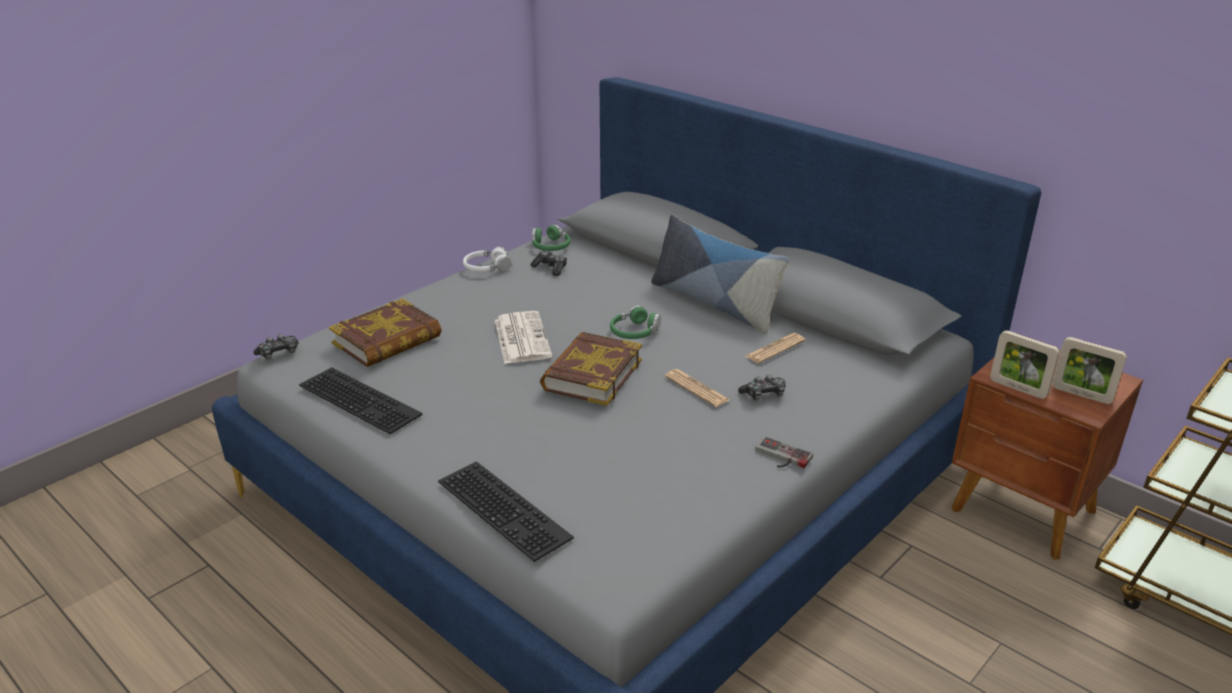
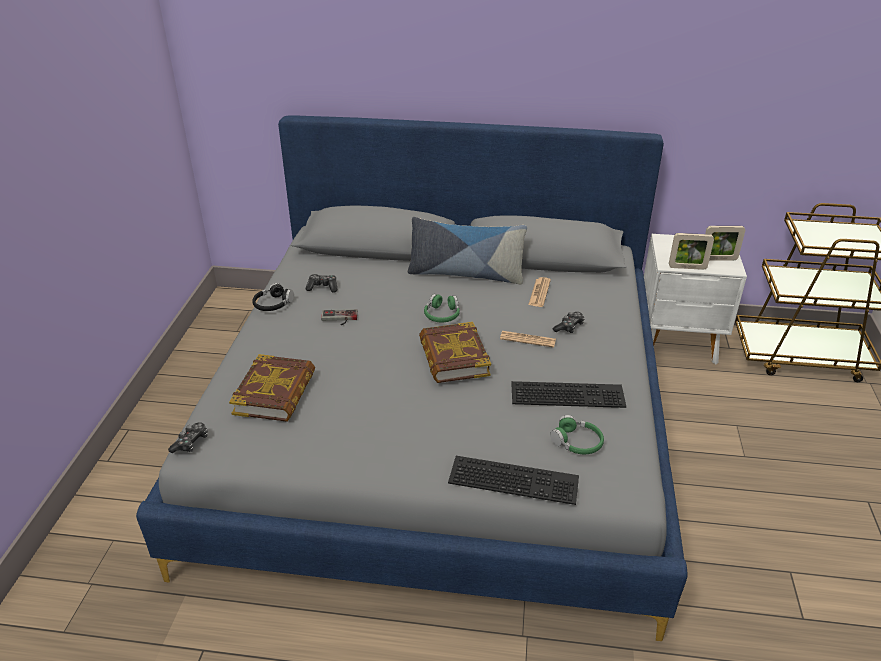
camera: 35 degrees left, 5 degrees up
(362, 399) = (313, 448): keyboard -> keyboard (568, 393)
(486, 268) = (273, 304): white headphones -> black headphones
(521, 338) = (373, 350): newspaper -> none
(550, 246) = (300, 269): green headphones -> green headphones (577, 442)
(781, 457) = (624, 364): game controller -> game controller (339, 319)
(1023, 512) = (678, 343): brown nightstand -> white nightstand

